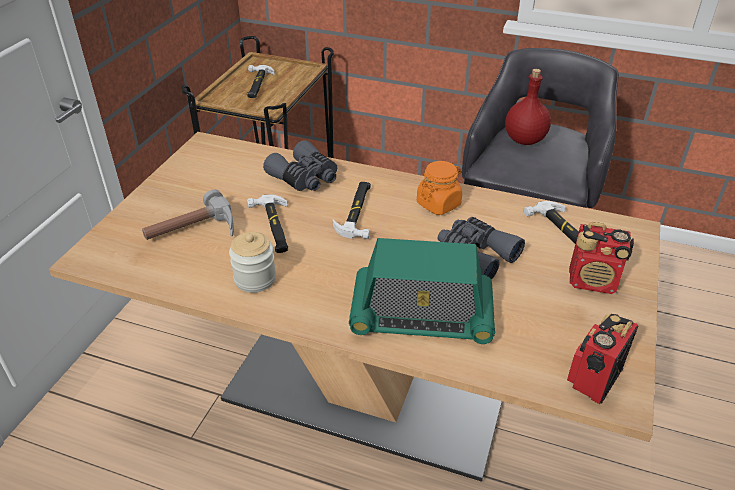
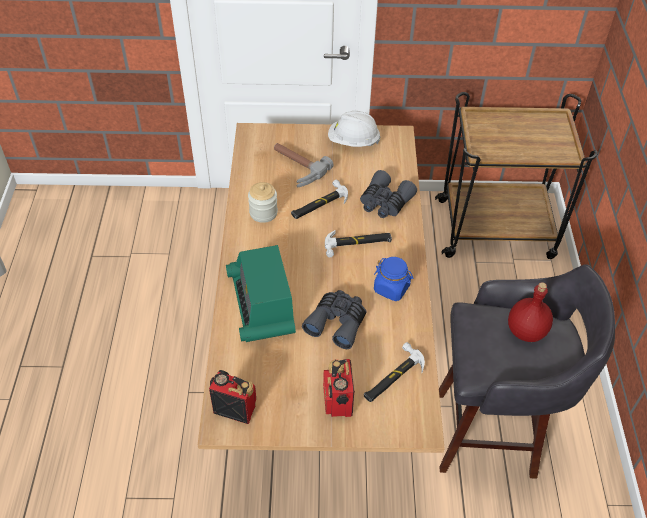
camera: 70 degrees right, 10 degrees up
(185, 176) = (353, 141): none -> white hard hat
(257, 84) = (519, 133): hammer -> none
(438, 204) = (391, 288): orange jar -> blue jar

